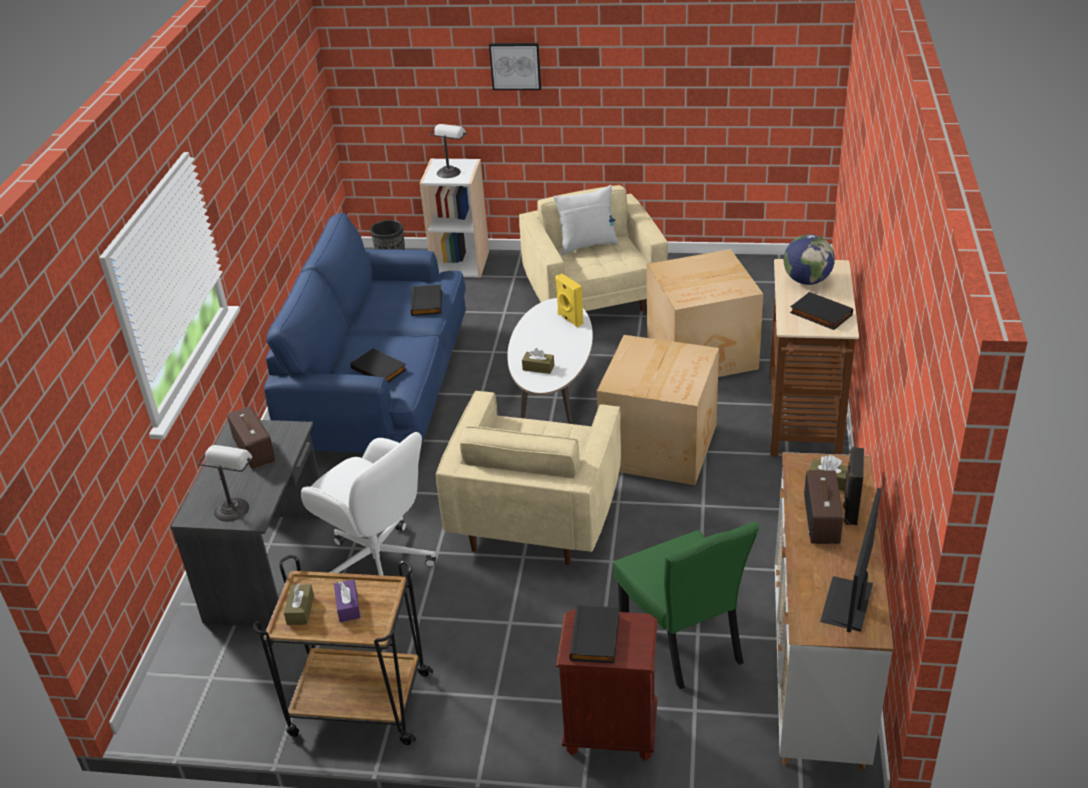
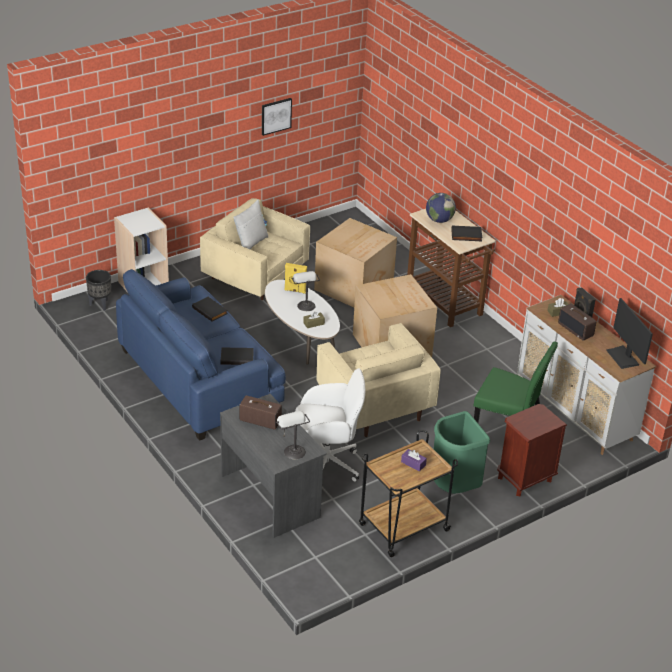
camera: 45 degrees left, 0 degrees up
(300, 610) = (394, 476): brown tissue box -> none
(450, 170) = (139, 221): table lamp -> table lamp (304, 303)
(496, 685) = (453, 487): none -> green trash can
(515, 66) = (172, 136): picture -> picture (276, 116)
(597, 637) = (531, 423): black book -> none

